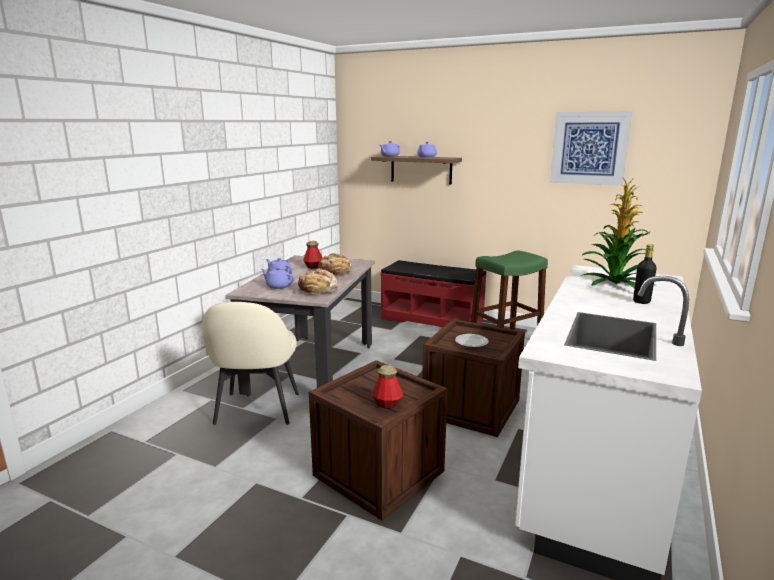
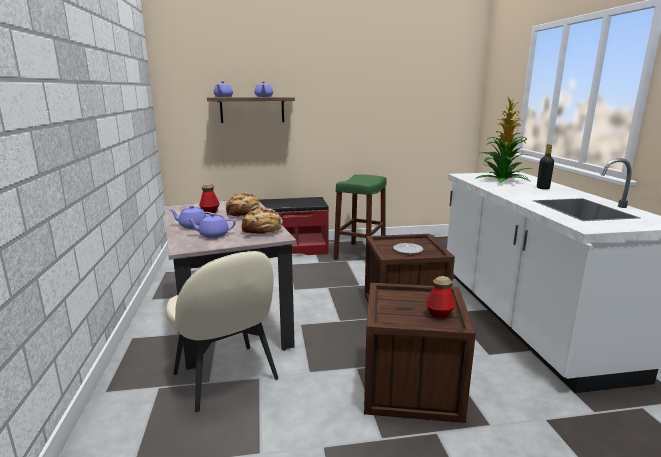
camera: 35 degrees left, 0 degrees up
(589, 148) = (398, 86): picture -> none

